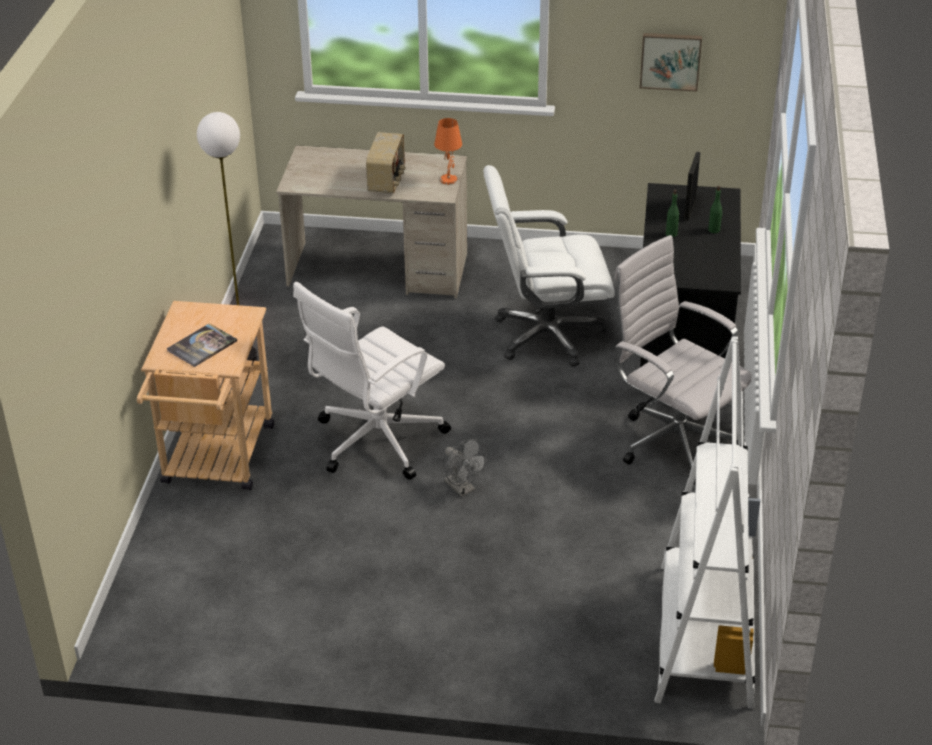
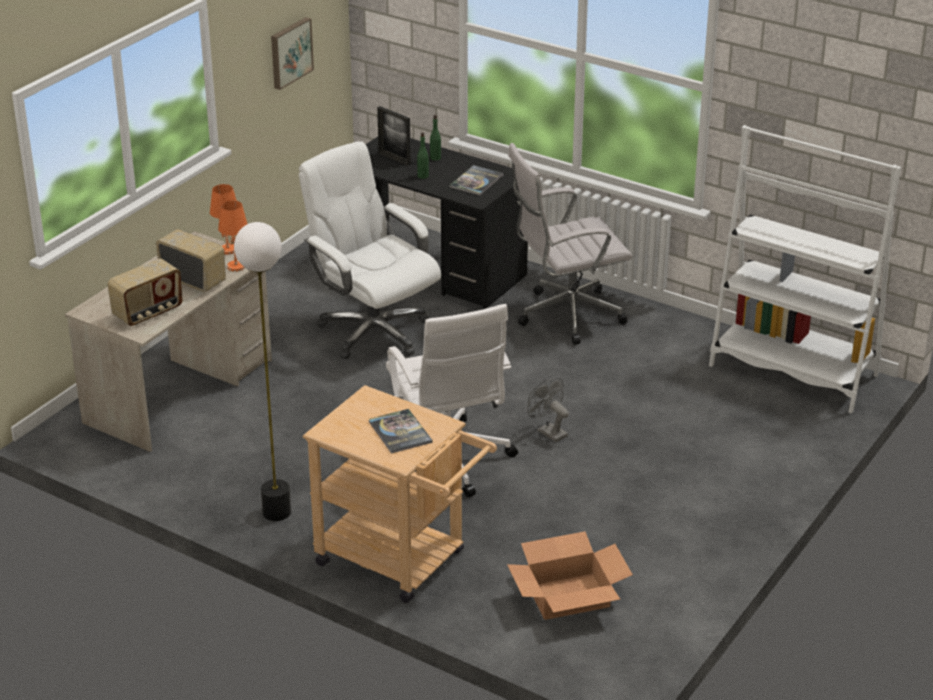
camera: 65 degrees left, 5 degrees down
(218, 575) = (568, 596): none -> cardboard box
(322, 178) = (148, 313): none -> radio
(425, 192) = (236, 266): none -> orange table lamp
(463, 488) = (548, 431): grey fan -> grey fan turned 120 degrees counterclockwise
(546, 335) = (372, 331): white office chair -> white office chair turned 120 degrees clockwise
(691, 265) = (476, 181): none -> book

